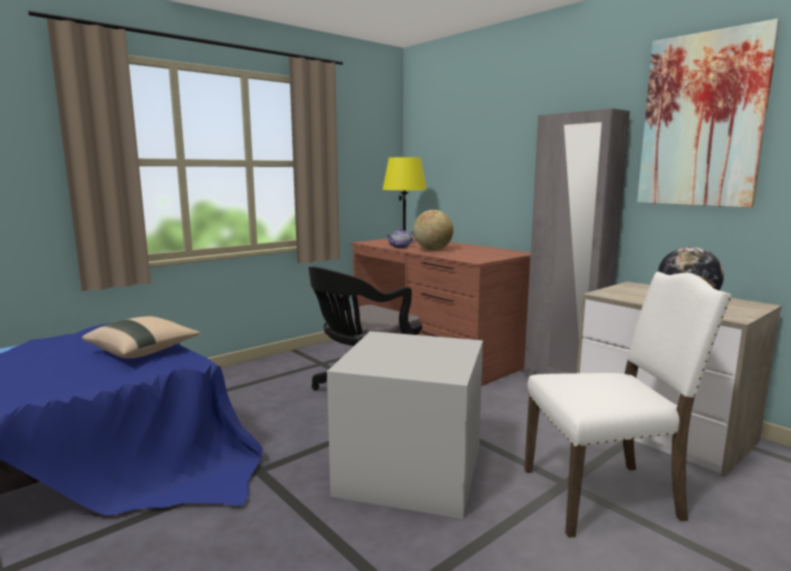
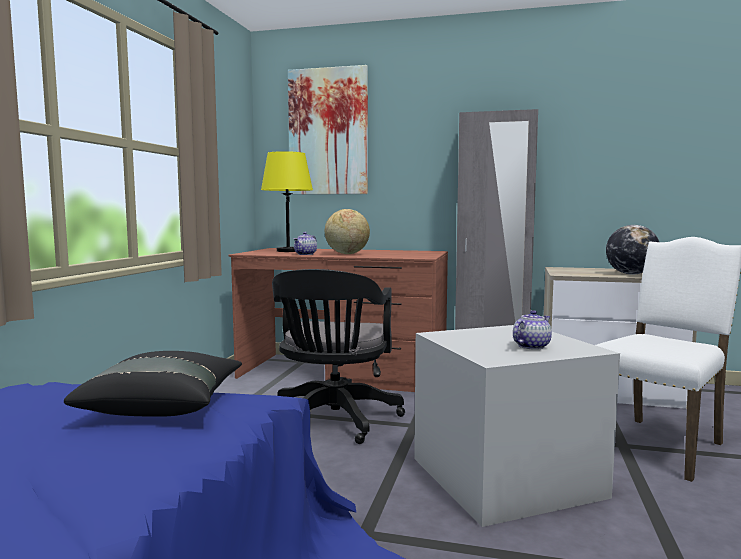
camera: 35 degrees left, 5 degrees down
(143, 351) = (164, 406): beige pillow -> black pillow
(414, 361) = (531, 346): none -> teapot
(702, 121) = (598, 125): picture -> picture (328, 132)

